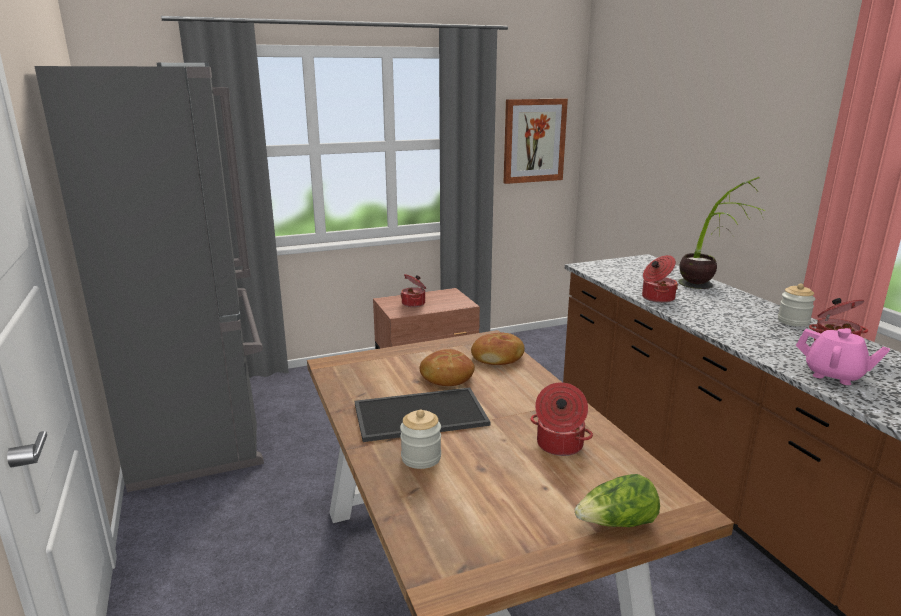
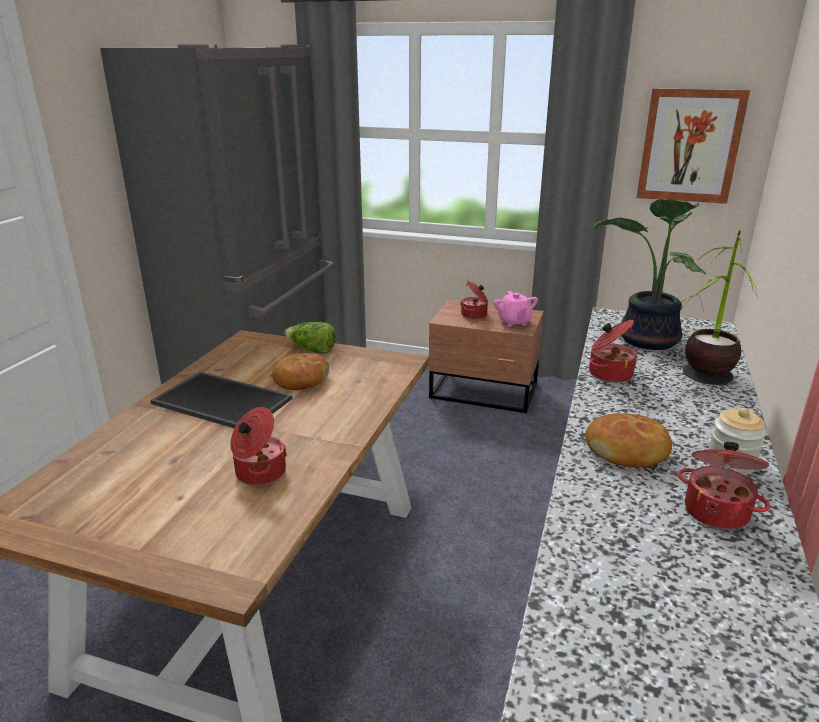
camera: 40 degrees right, 5 degrees up
(421, 458) = (157, 432): jar -> none
(498, 357) = (375, 380): bread -> bread (627, 451)
(617, 523) = (163, 553): lettuce -> lettuce (312, 350)
(633, 275) = (646, 341): none -> potted plant
(834, 375) = (610, 541): pink teapot -> pink teapot (514, 322)

